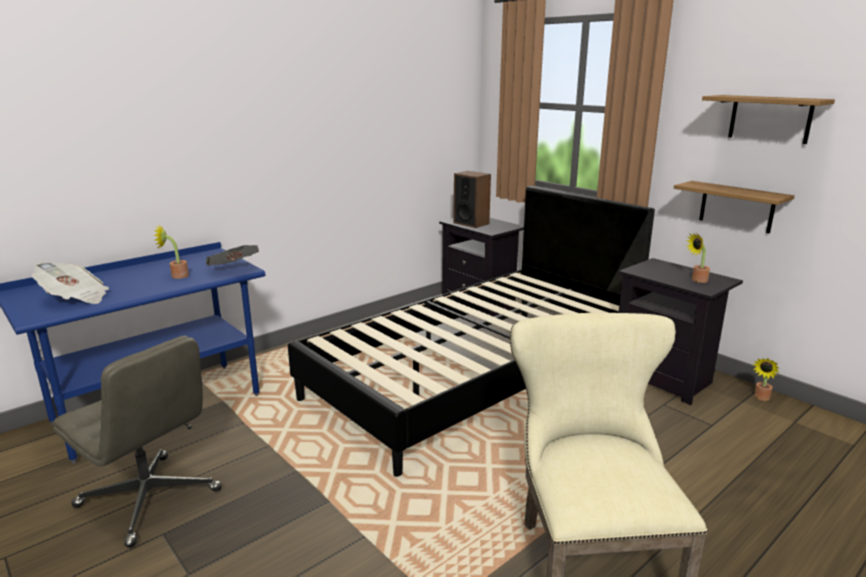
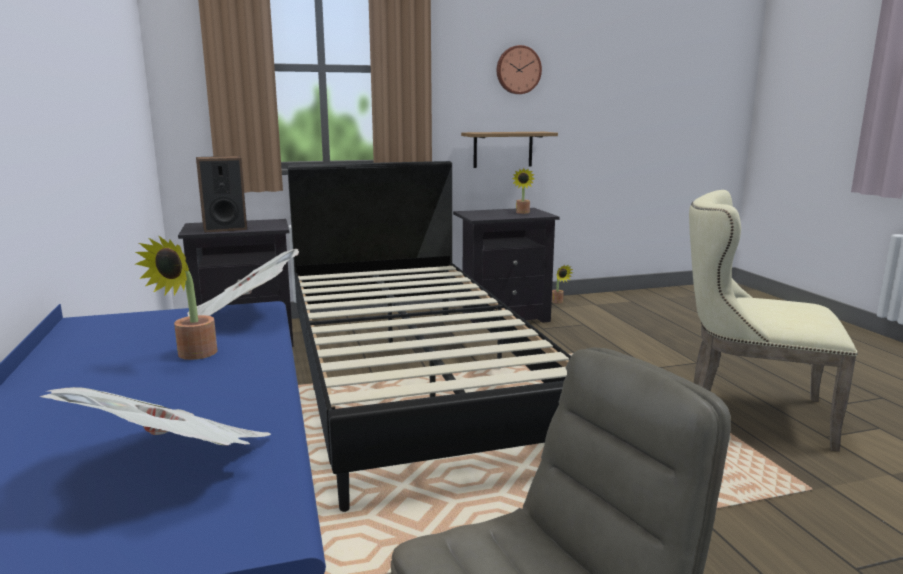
camera: 65 degrees left, 5 degrees down
(770, 118) = (518, 70): shelf -> wall clock

